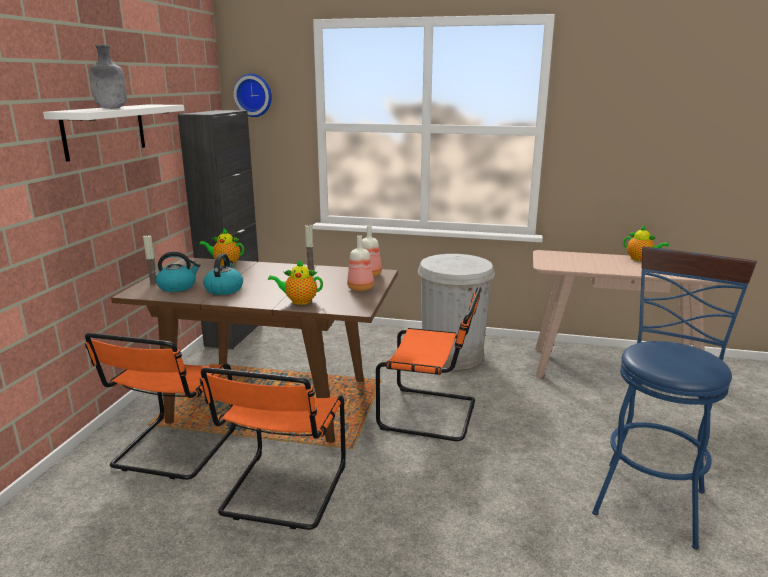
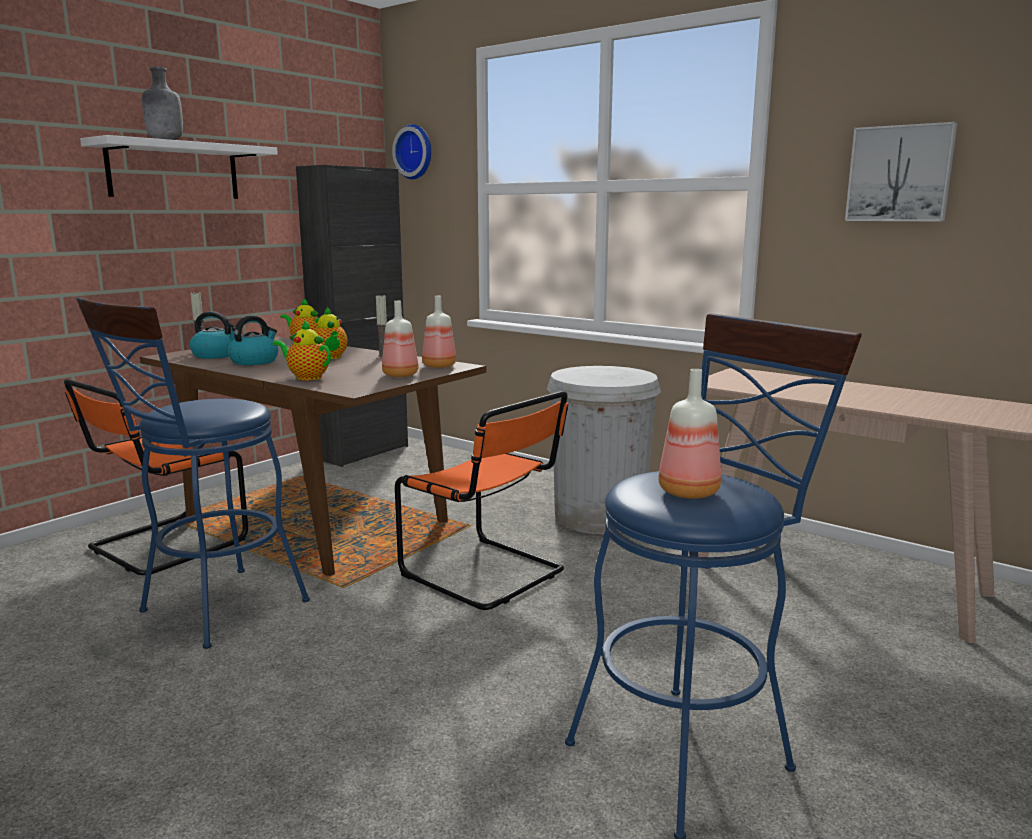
camera: 25 degrees right, 5 degrees down
(282, 492) = (213, 611): orange chair -> blue stool
(631, 129) = (900, 174): none -> picture
(640, 259) = (892, 391): teapot -> teapot (330, 357)
(679, 359) = (686, 492): none -> bottle

